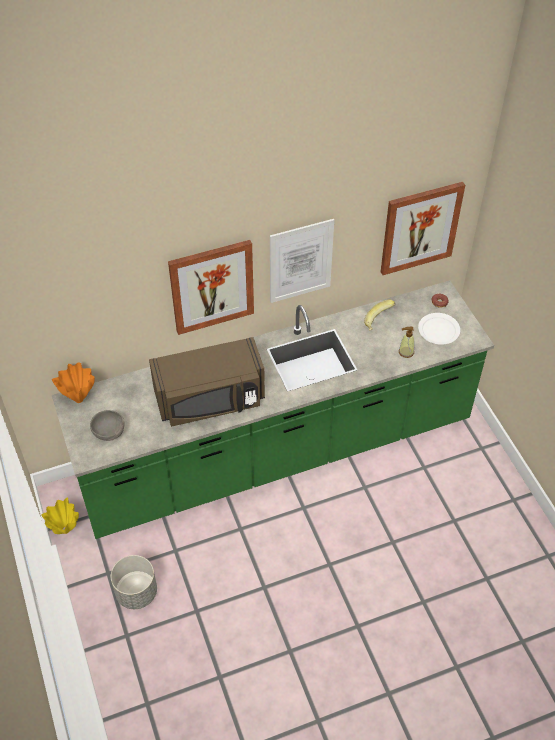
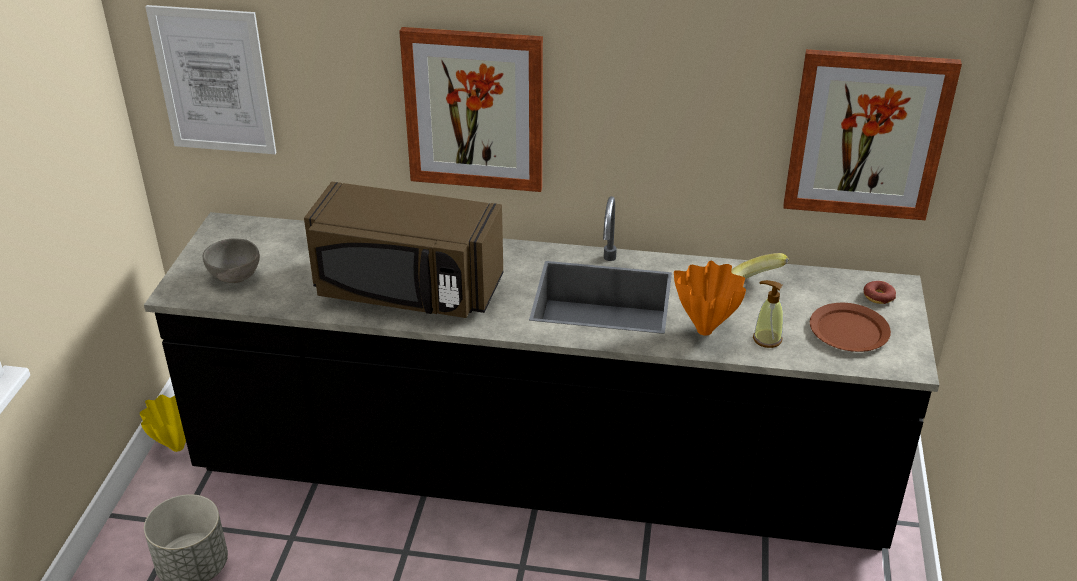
camera: 30 degrees right, 15 degrees down
(80, 399) = (238, 228): orange vase -> orange vase (706, 331)
(277, 454) = (538, 478): green counter -> black counter
(300, 261) = (633, 119): picture -> picture (213, 81)
(439, 330) = (849, 331): white plate -> brown plate

